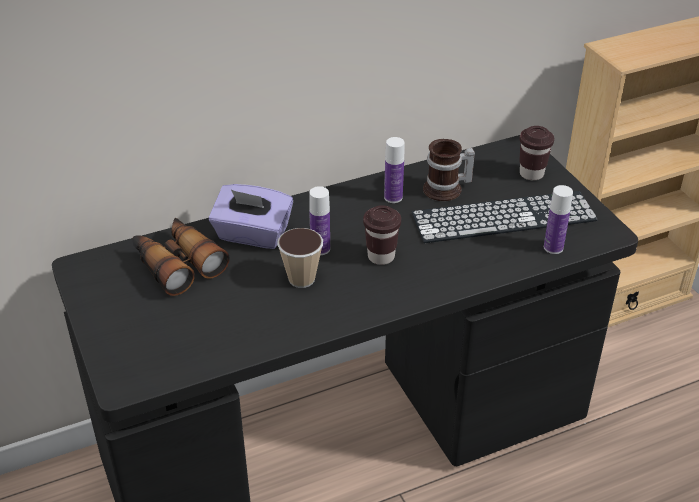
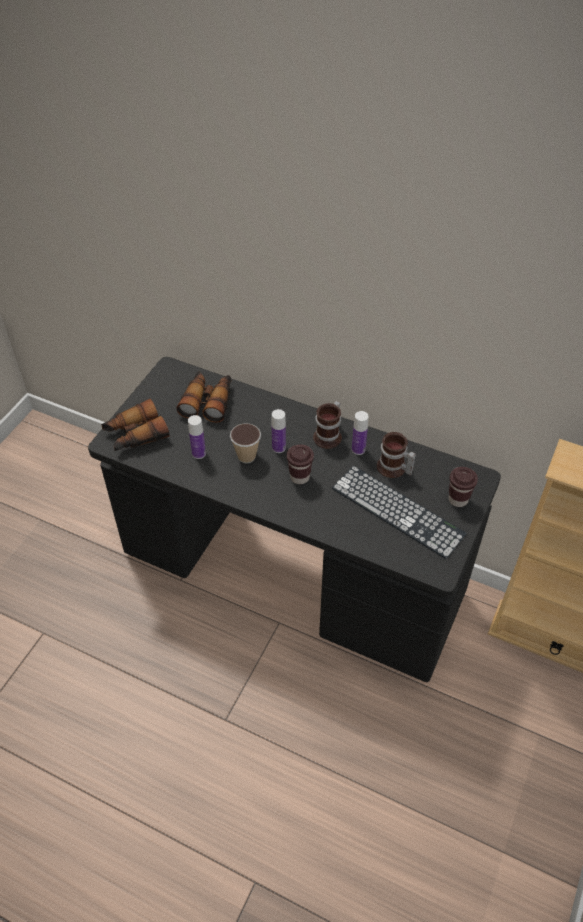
camera: 50 degrees right, 10 degrees up
(144, 353) = (135, 434): none -> binoculars
(252, 235) = (260, 413): purple tissue box -> none
(350, 205) = (330, 436): none -> mug
(553, 247) = (394, 551): bottle -> bottle (199, 453)

